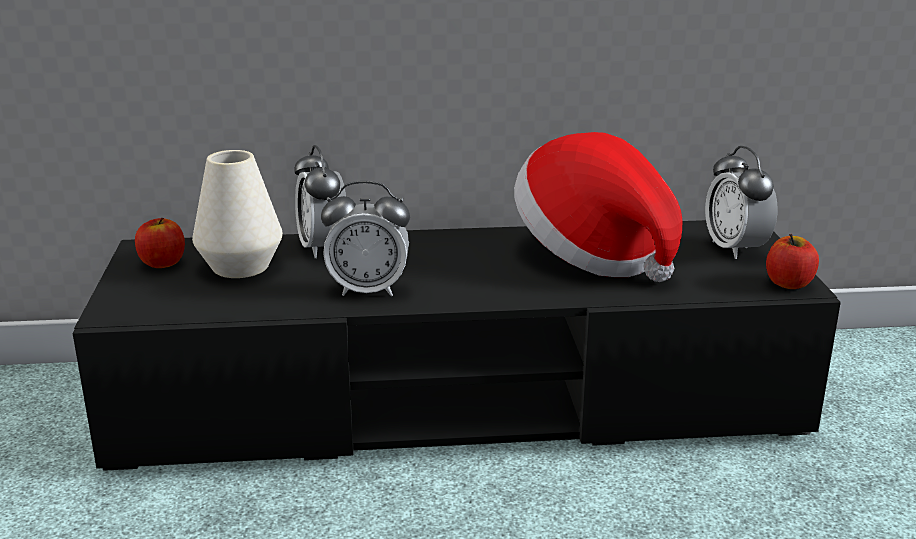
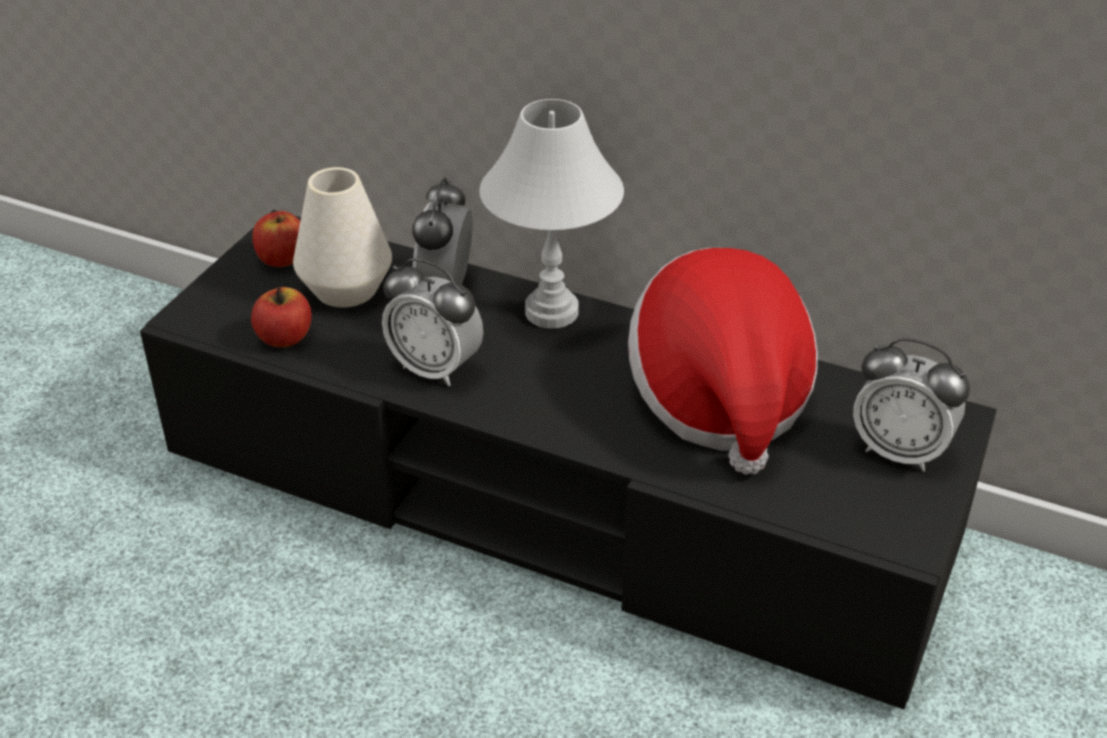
camera: 30 degrees right, 15 degrees up
(419, 241) = (551, 311): none -> white table lamp
(735, 249) = (900, 451): alarm clock -> alarm clock turned 75 degrees counterclockwise
(789, 283) = (902, 532): apple -> apple (285, 338)

